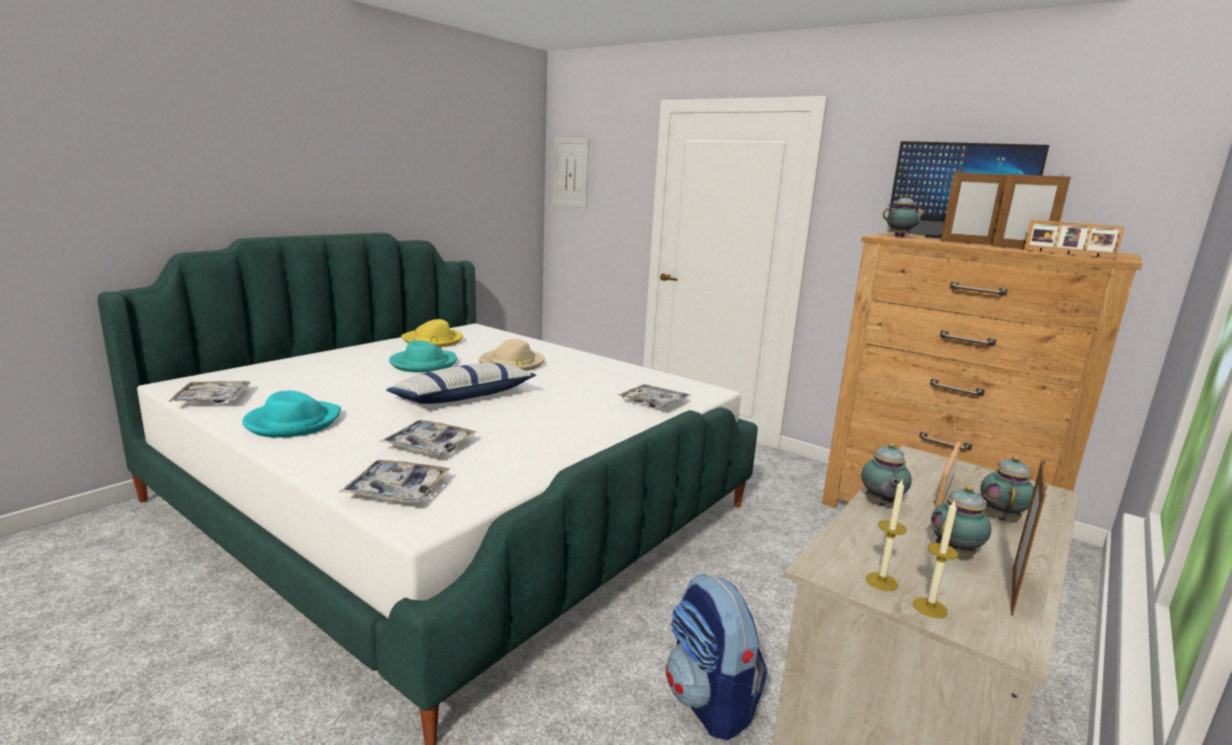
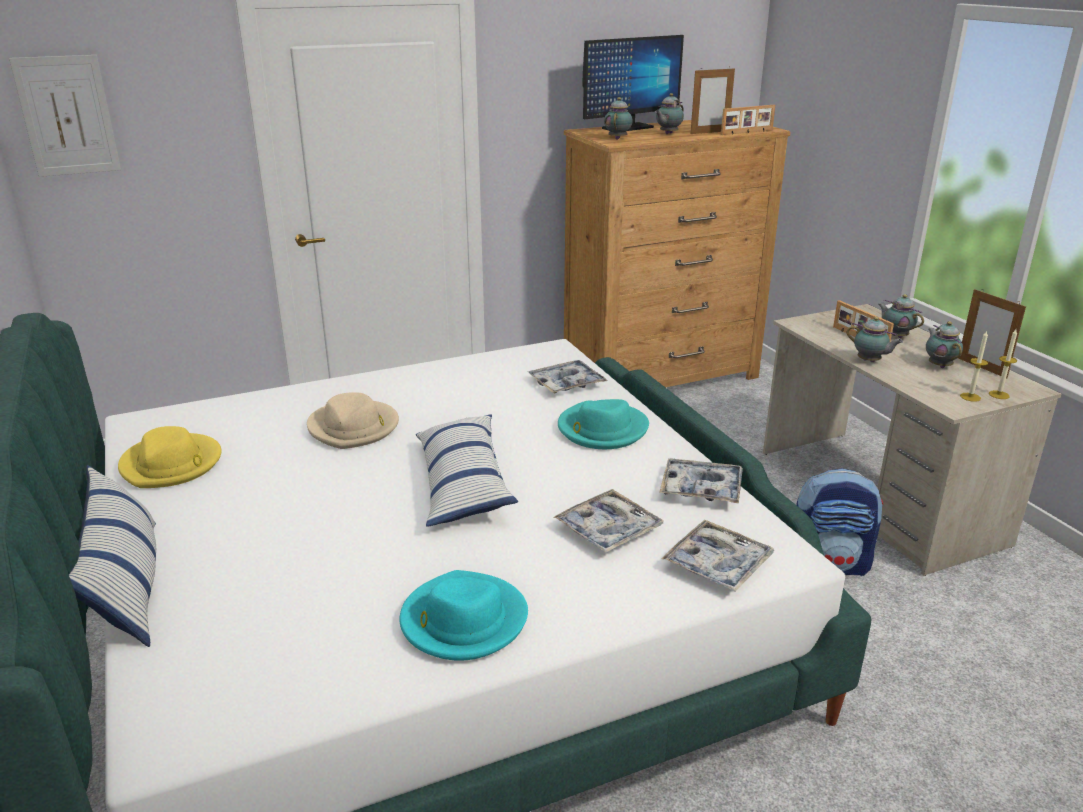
camera: 60 degrees left, 10 degrees up
(213, 399) = (289, 697): tray -> tray (701, 489)
(311, 355) = (127, 585): none -> pillow
(423, 364) = (288, 490): turquoise hat -> turquoise hat (602, 429)
(967, 243) = (667, 134): picture frame -> teapot

